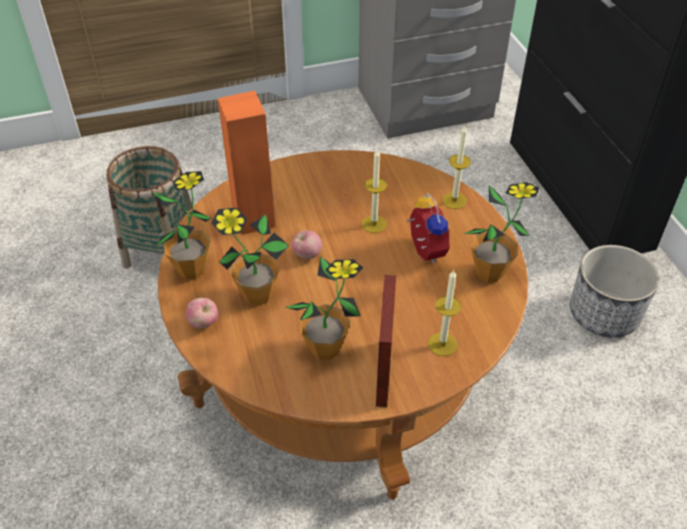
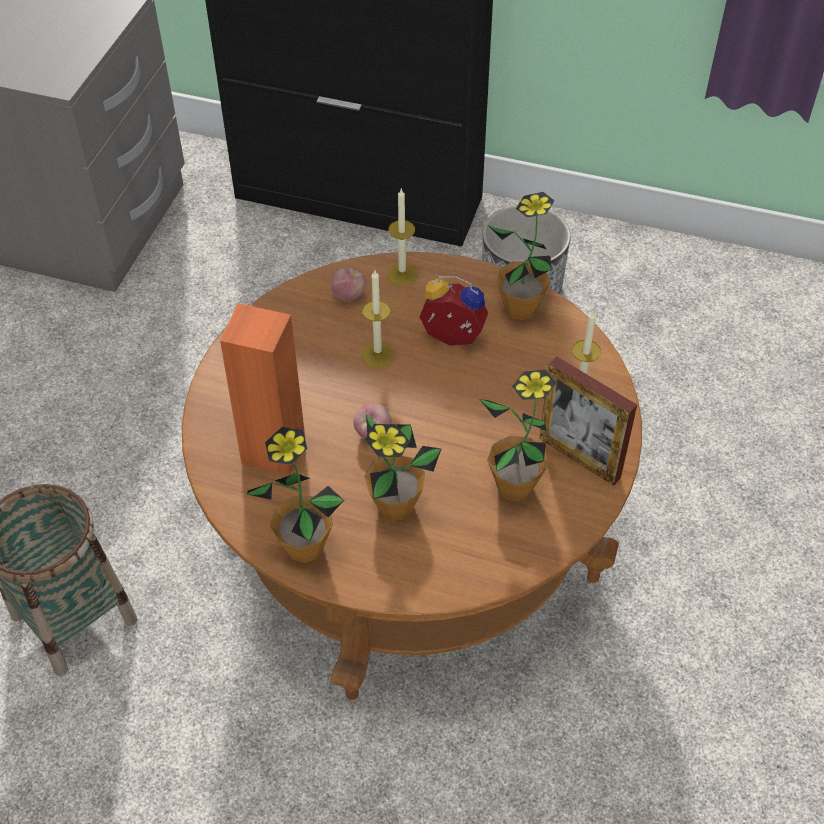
camera: 55 degrees left, 5 degrees up
(204, 323) = (396, 573): apple -> apple (349, 295)

